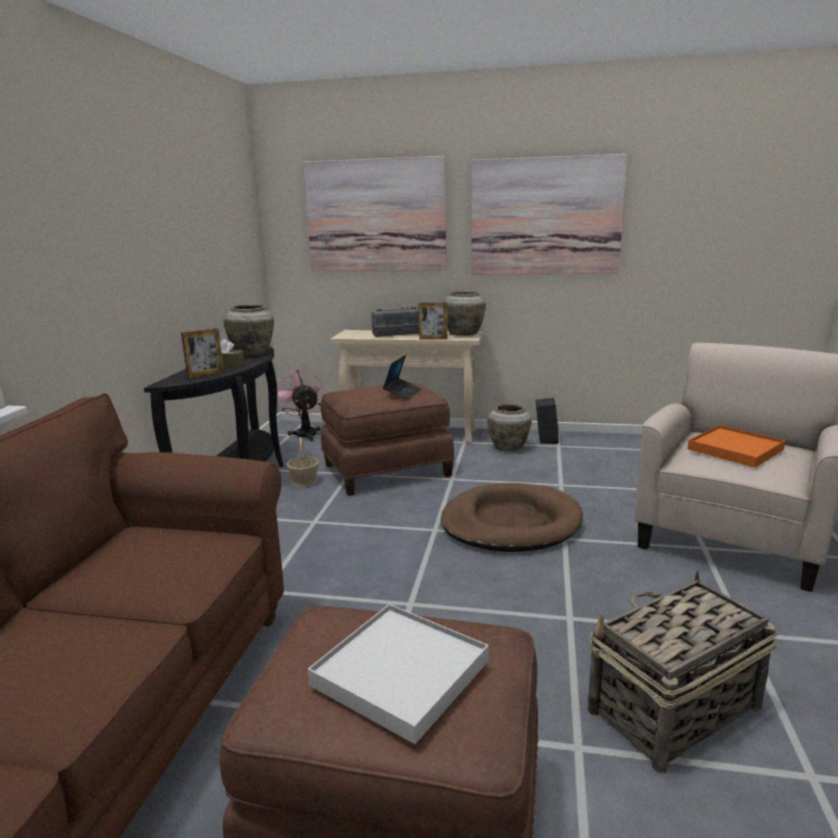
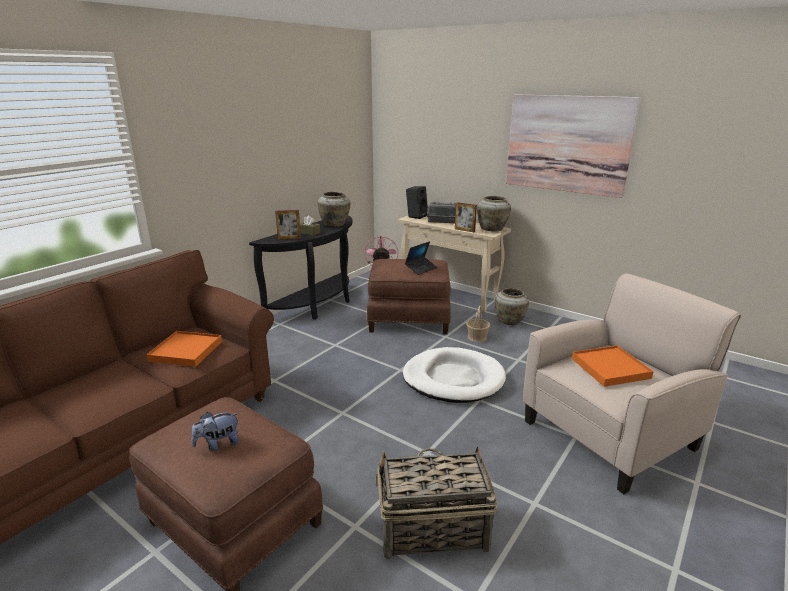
camera: 25 degrees right, 5 degrees up
(159, 562) = (186, 351): none -> orange tray
(304, 481) = (352, 316): basket -> basket (477, 337)
(376, 216) = (444, 131): picture -> none
(400, 673) = (218, 444): white tray -> plush toy
(510, 523) = (453, 379): brown dog bed -> white dog bed
(545, 439) = (544, 321): black speaker -> black speaker (416, 216)

